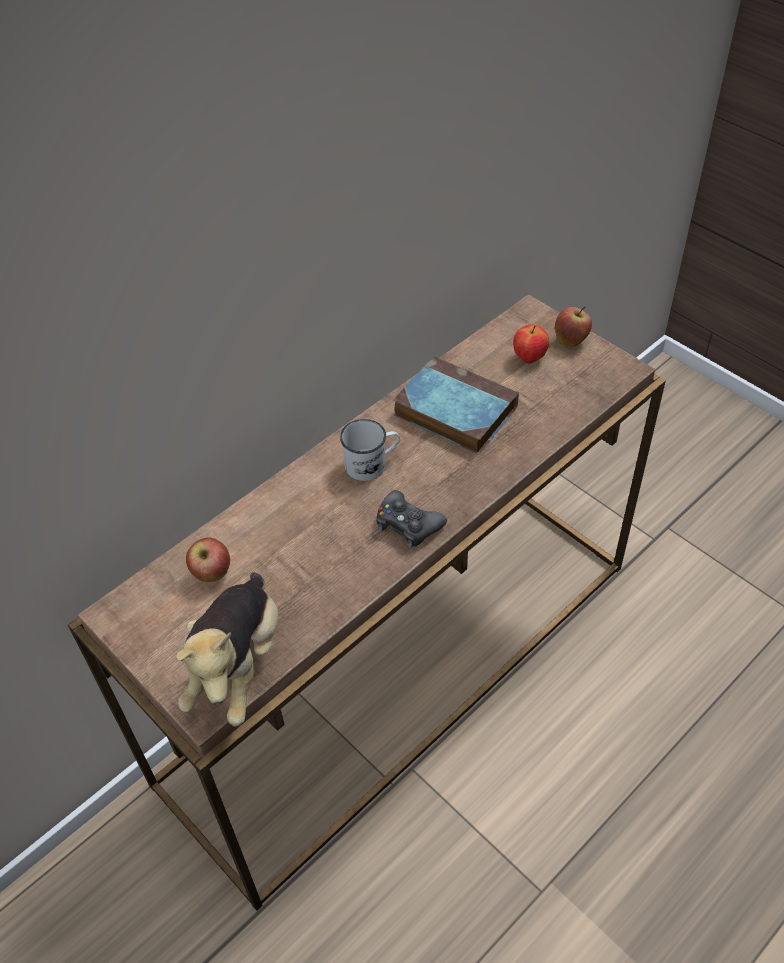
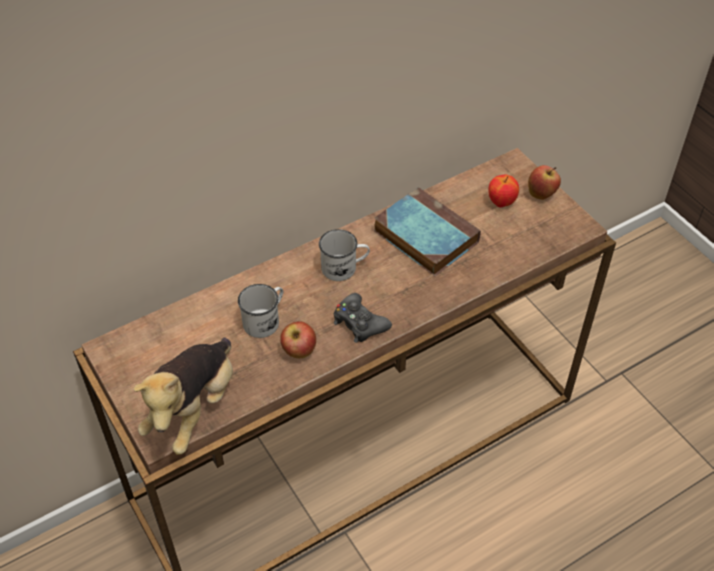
camera: 10 degrees right, 0 degrees up
(212, 574) = (192, 333): apple -> apple (299, 352)
(295, 542) = (265, 320): none -> white mug

